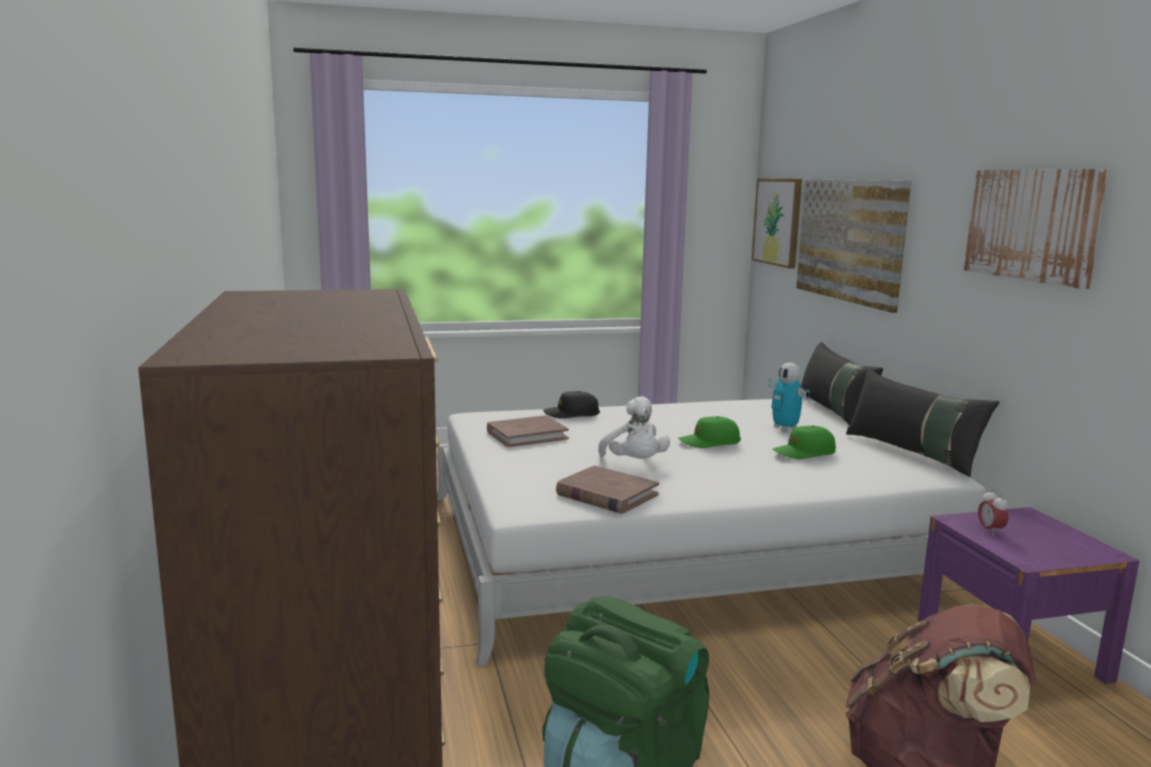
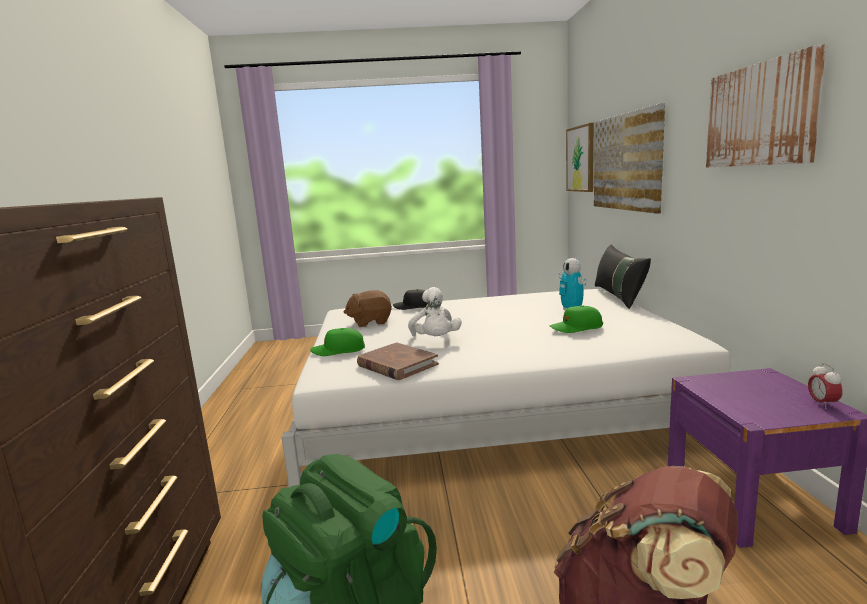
camera: 10 degrees right, 0 degrees up
(527, 435) = (370, 322): brown book -> brown plush toy
(709, 442) = (504, 322): green cap -> green cap (338, 350)
(912, 453) = (671, 325): black pillow -> none
(990, 530) = (724, 390): alarm clock -> alarm clock (822, 404)

